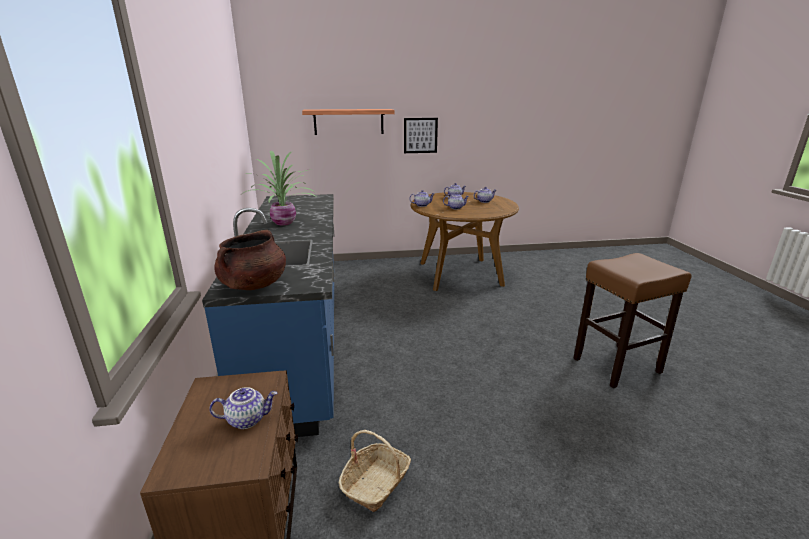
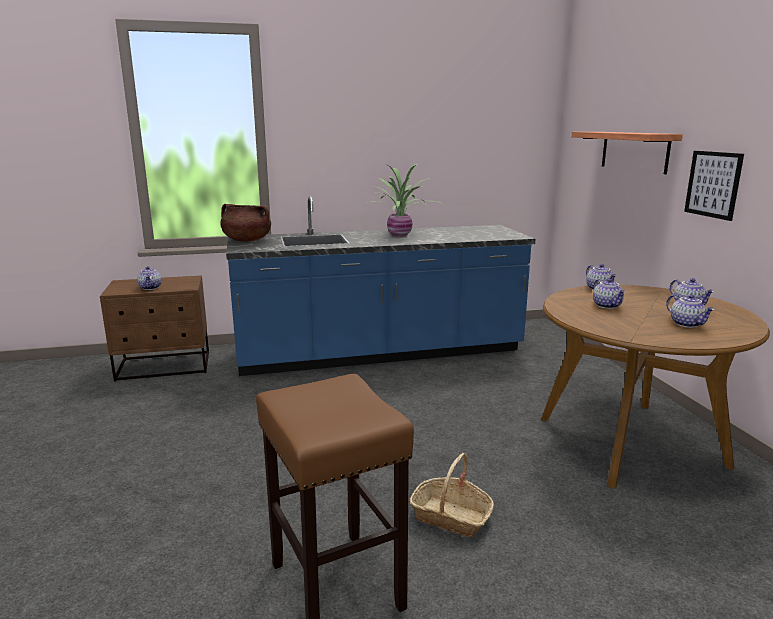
camera: 85 degrees right, 5 degrees down
(376, 483) = (178, 400): basket -> basket (451, 516)

